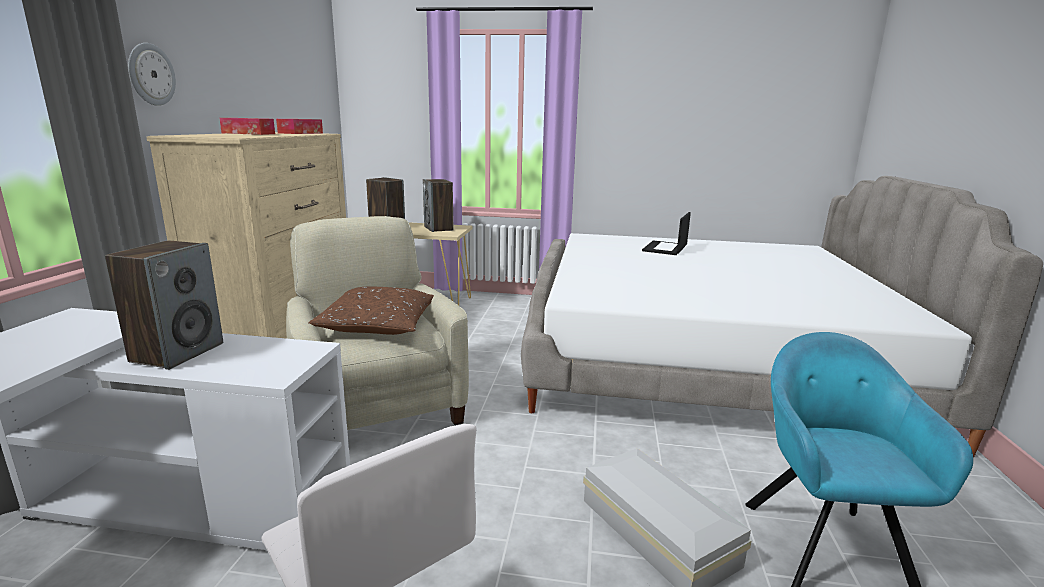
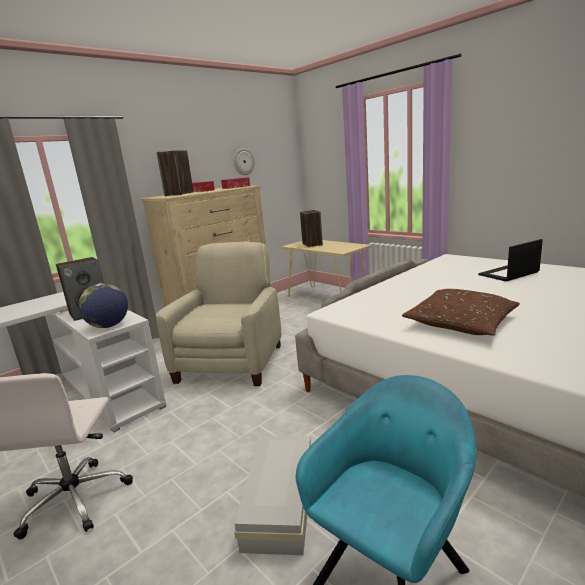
camera: 40 degrees right, 0 degrees up
(150, 74) = (147, 165): wall clock -> wall clock (243, 161)
(281, 363) = (109, 326): none -> globe
(378, 324) = (219, 311): brown pillow -> brown pillow (461, 322)
(439, 228) = (342, 246): speaker -> speaker (179, 194)

